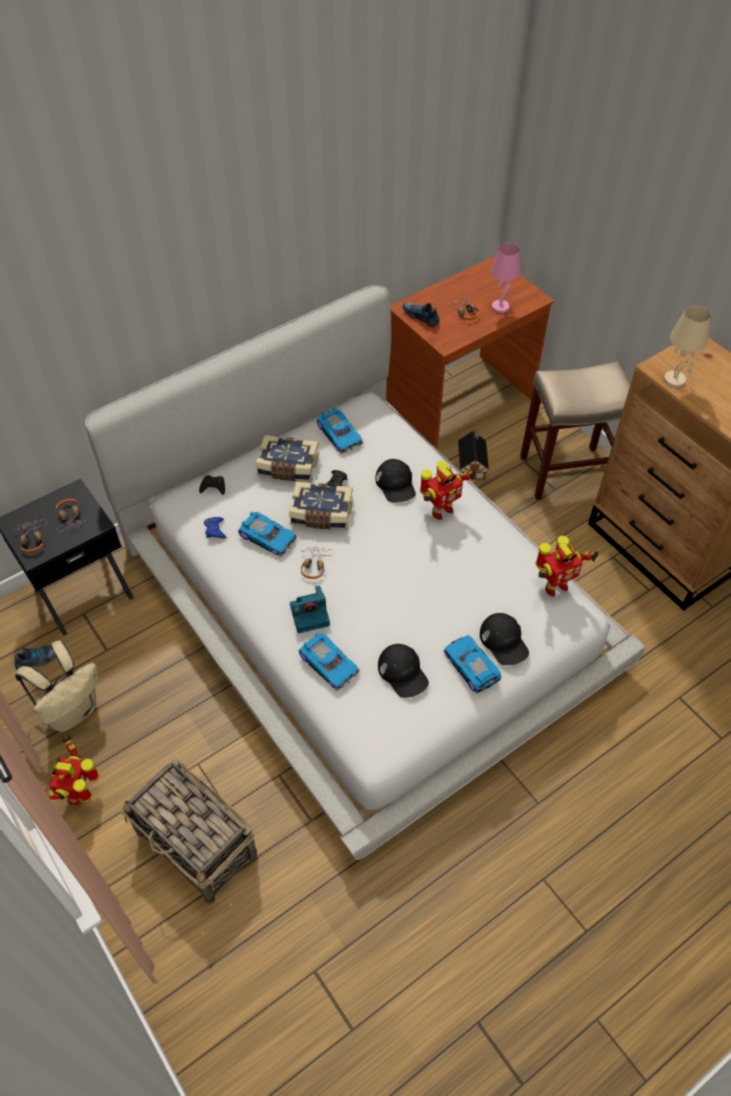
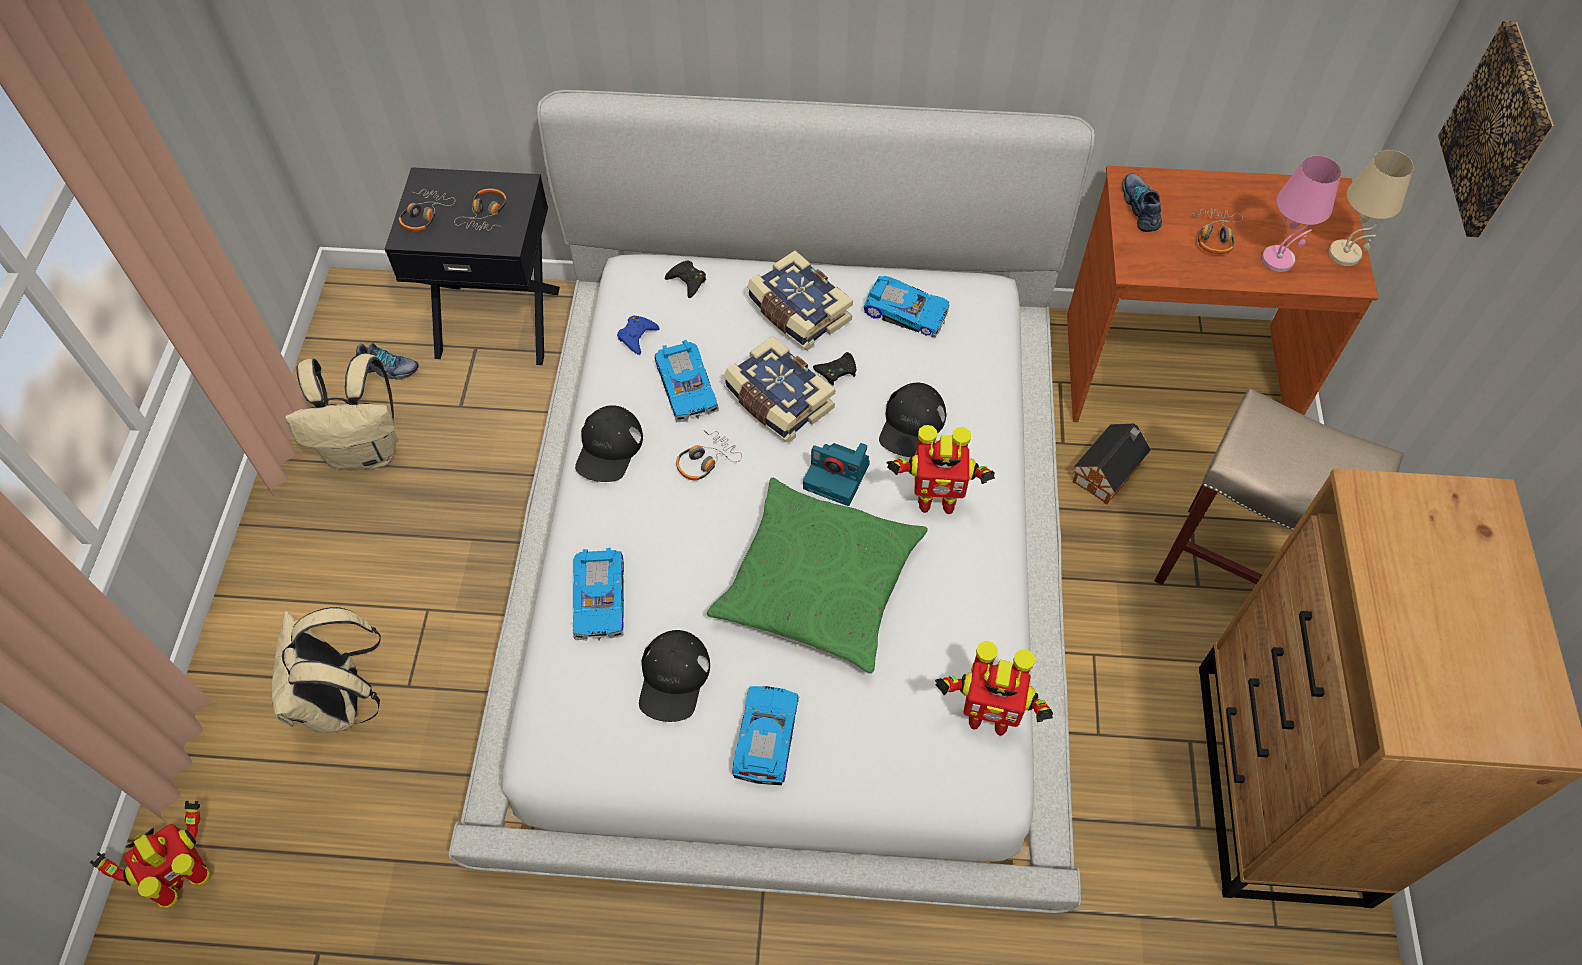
camera: 40 degrees right, 5 degrees up
(80, 793) = (290, 548): toy robot -> toy robot (189, 876)
(197, 845) = (342, 702): basket -> beige backpack
(310, 614) = (640, 520): camera -> camera (838, 476)
(340, 434) = (906, 310): toy car -> toy car turned 75 degrees counterclockwise
(426, 583) = (818, 583): none -> green pillow
(504, 641) = (841, 738): black cap -> black cap (609, 448)
(581, 191) = (1498, 131): none -> picture
(675, 379) = (1378, 533): beige table lamp -> beige table lamp (1345, 254)

